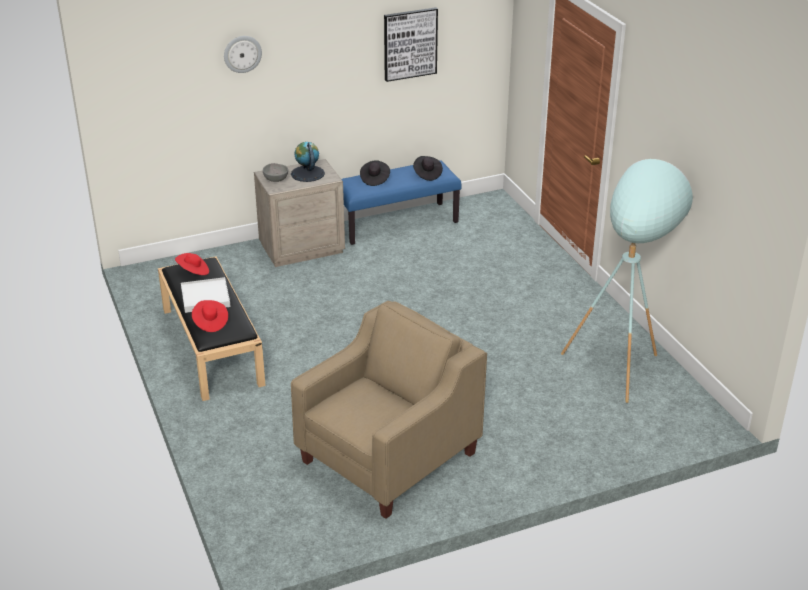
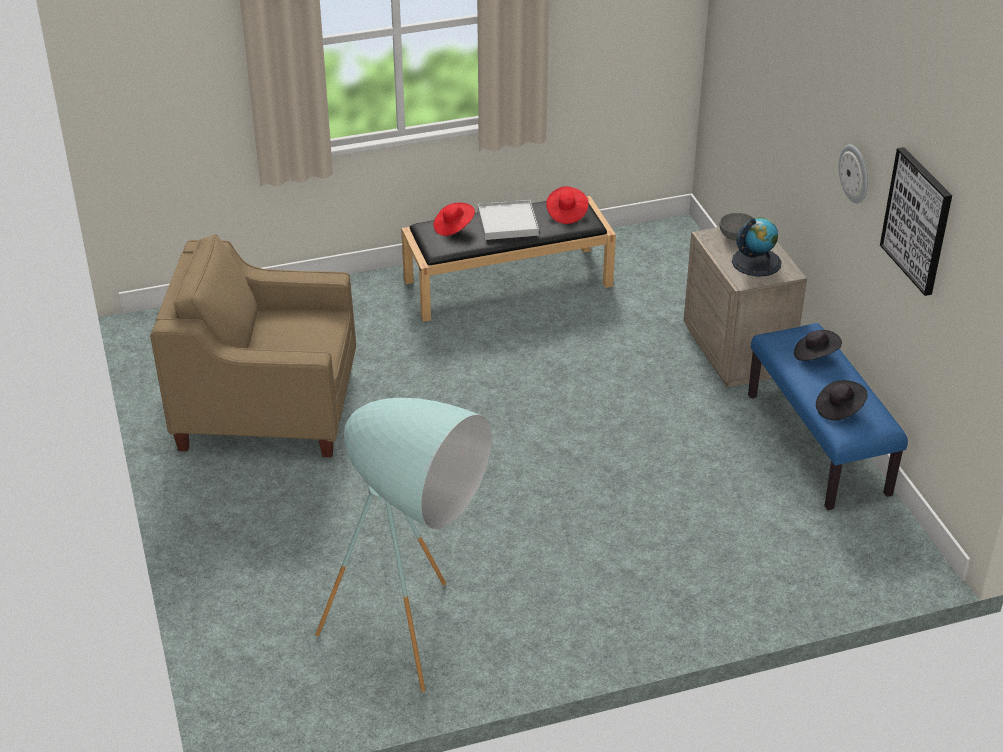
camera: 95 degrees right, 5 degrees up
(242, 54) = (793, 64): wall clock -> wall clock (855, 173)
(389, 458) = (267, 409): beige armchair -> beige armchair turned 135 degrees clockwise

